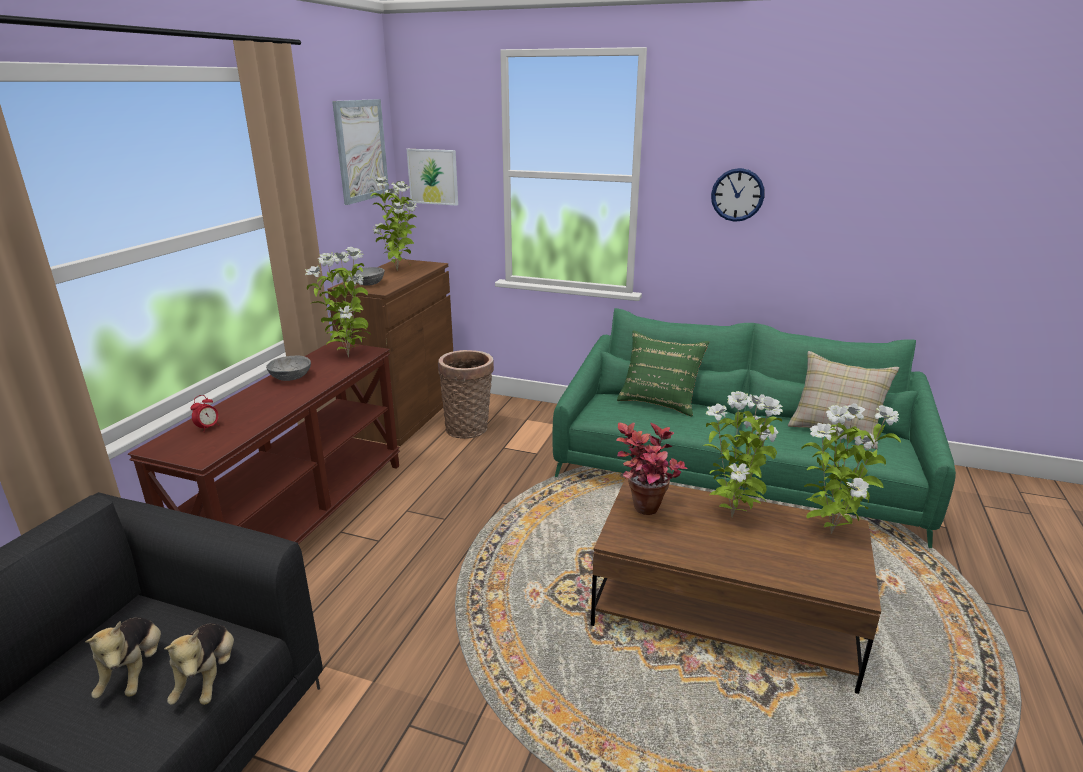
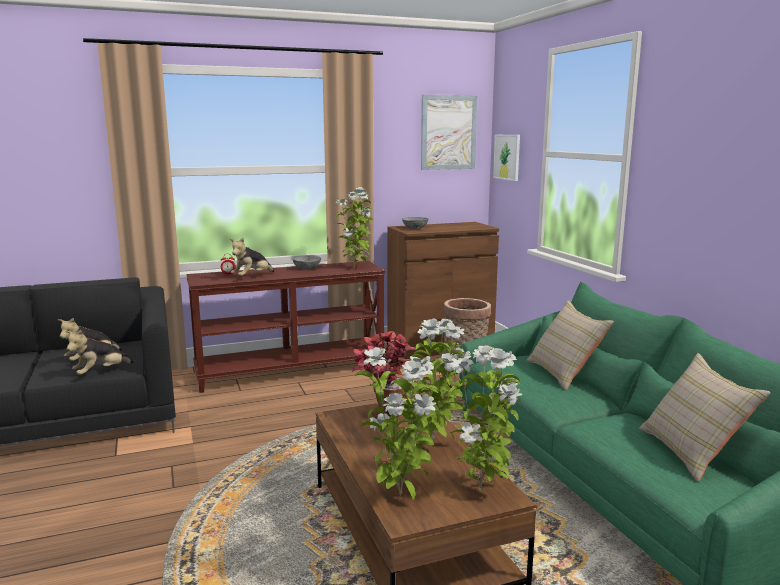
camera: 50 degrees right, 10 degrees down
(257, 418) = (252, 277): none -> plush toy
(399, 270) = (454, 226): potted plant -> potted plant (401, 496)
(659, 401) = (564, 373): green pillow -> beige pillow
(737, 195) = (705, 176): wall clock -> none

